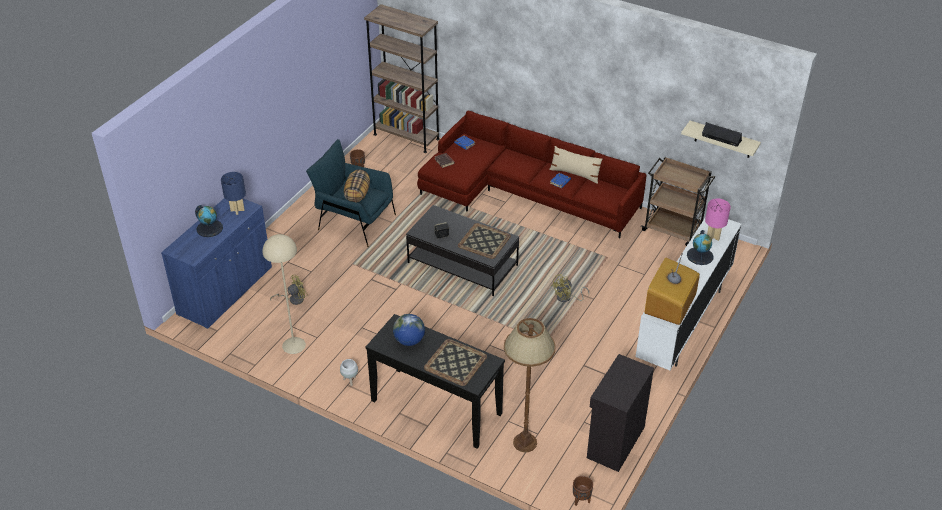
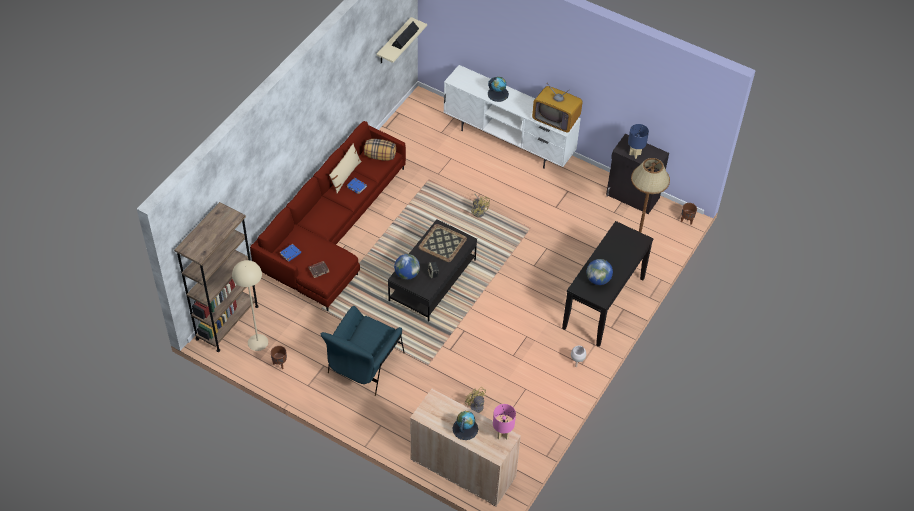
camera: 90 degrees left, 10 degrees up
(225, 291) = (463, 468): blue cabinet -> beige cabinet
(237, 210) = (438, 407): blue table lamp -> blue table lamp (634, 154)
(293, 345) = (535, 406): beige floor lamp -> beige floor lamp (257, 342)
(357, 194) = (368, 338): pillow -> pillow (380, 156)
(440, 217) = (407, 274): none -> globe
(456, 362) = (620, 250): tray -> none
(673, 230) = (395, 133): brown cart -> none
(713, 237) = (475, 83): pink table lamp -> pink table lamp (502, 434)

